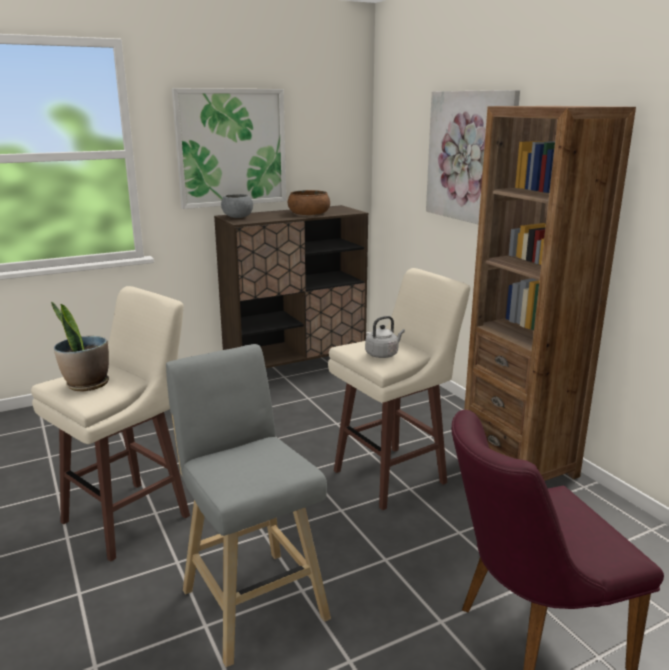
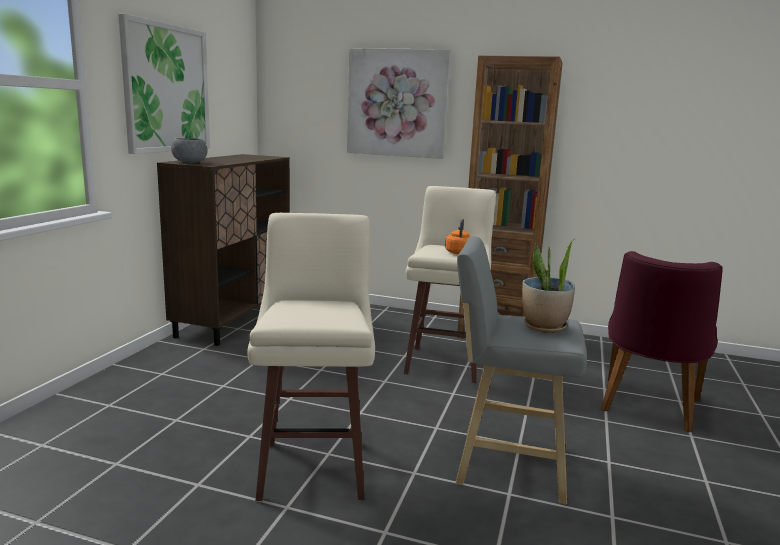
camera: 45 degrees left, 5 degrees down
(86, 384) = (314, 314): potted plant -> potted plant (544, 327)
(309, 213) = (243, 158): brown bowl -> none
(383, 354) = (458, 252): grey kettle -> orange kettle

